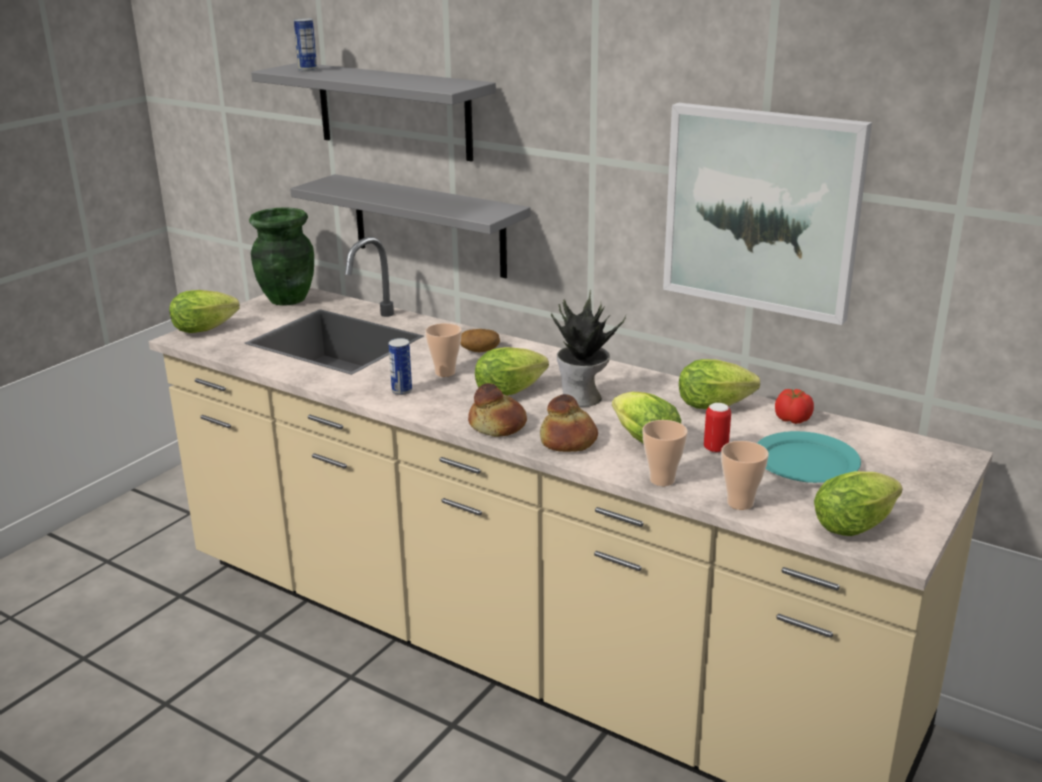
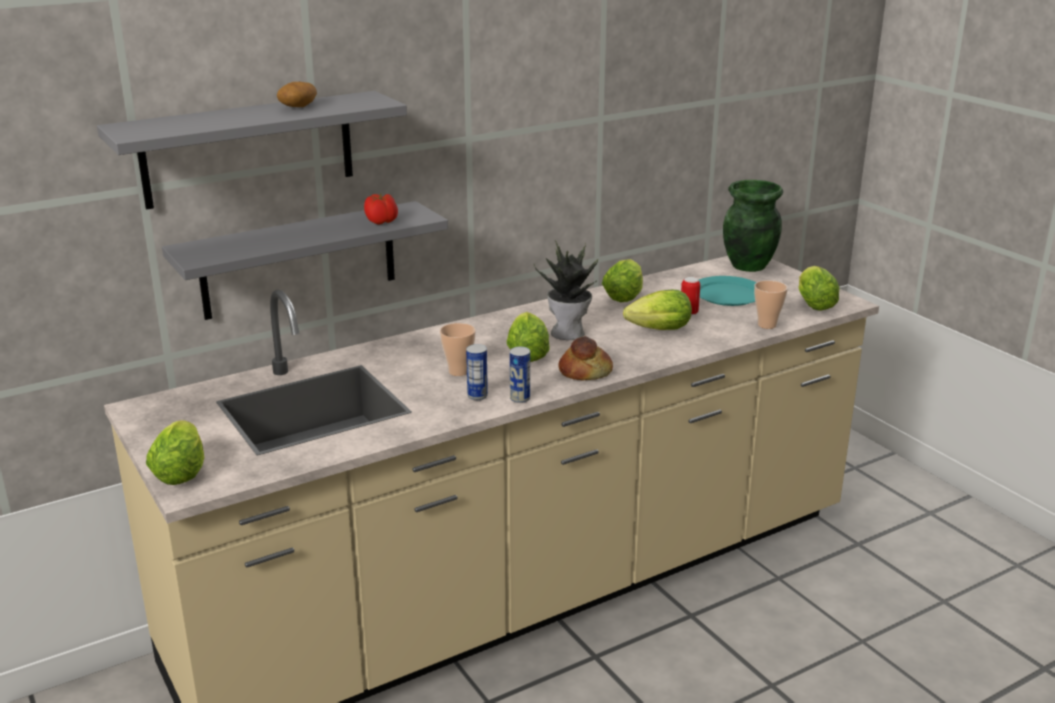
camera: 65 degrees left, 0 degrees up
(286, 299) = (156, 414): green vase -> green vase (748, 266)
(307, 70) = (166, 126): can -> can (520, 398)
(479, 350) = (428, 349): potato -> potato (298, 107)
(569, 441) = (635, 353): bread -> none
(662, 480) = (719, 338): cup -> none
(762, 210) = (608, 139): picture -> none
(793, 420) = (667, 282): tomato -> tomato (382, 222)

